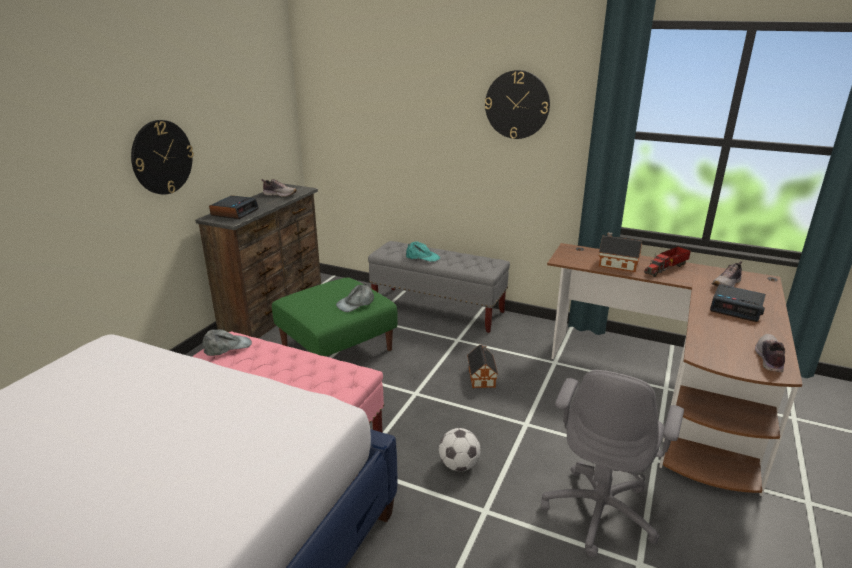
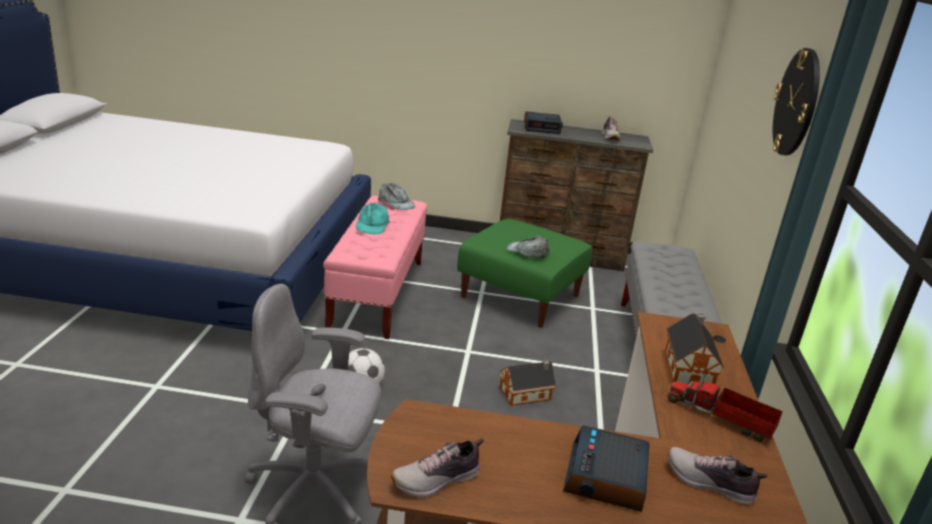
camera: 70 degrees right, 0 degrees up
(162, 157) = (498, 51): wall clock -> none
(422, 257) = (660, 269): turquoise cap -> turquoise cap (372, 225)
(768, 358) = (437, 480): shoe -> shoe turned 150 degrees clockwise

